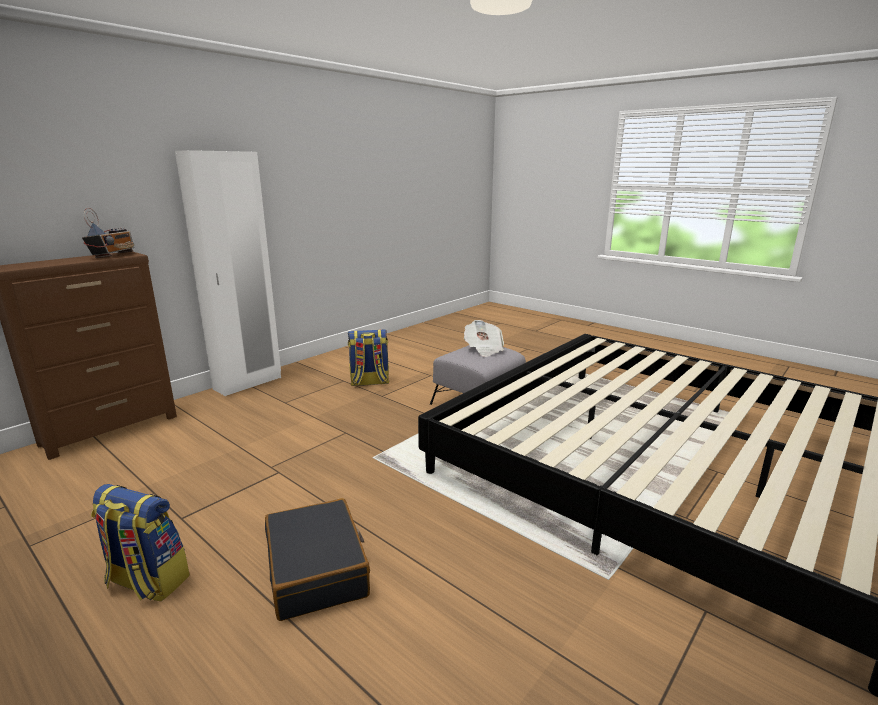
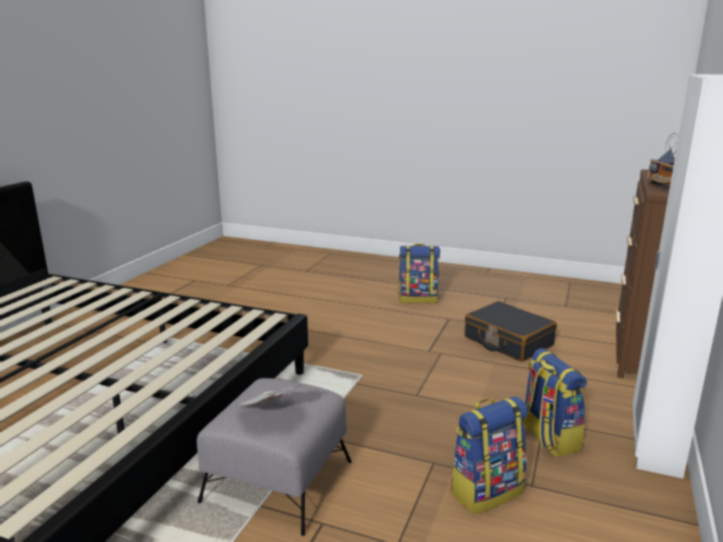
camera: 160 degrees right, 0 degrees up
(300, 395) = (547, 438): none -> backpack
(317, 570) = (335, 314): black suitcase -> black suitcase (508, 341)

